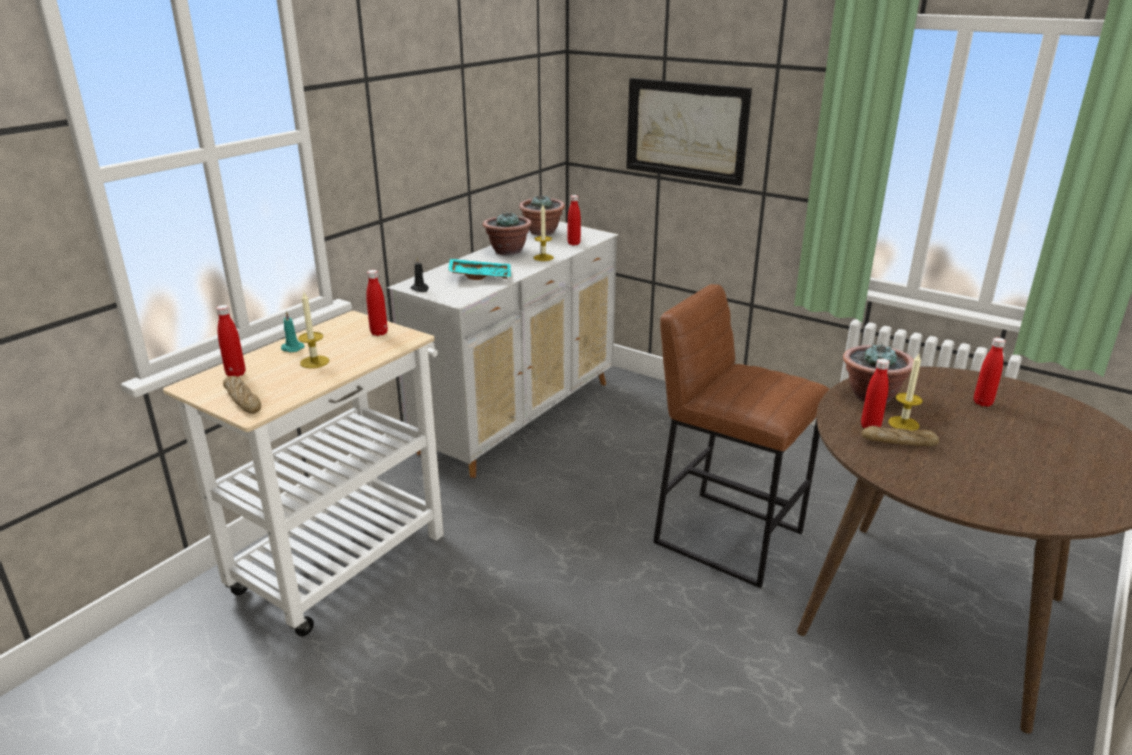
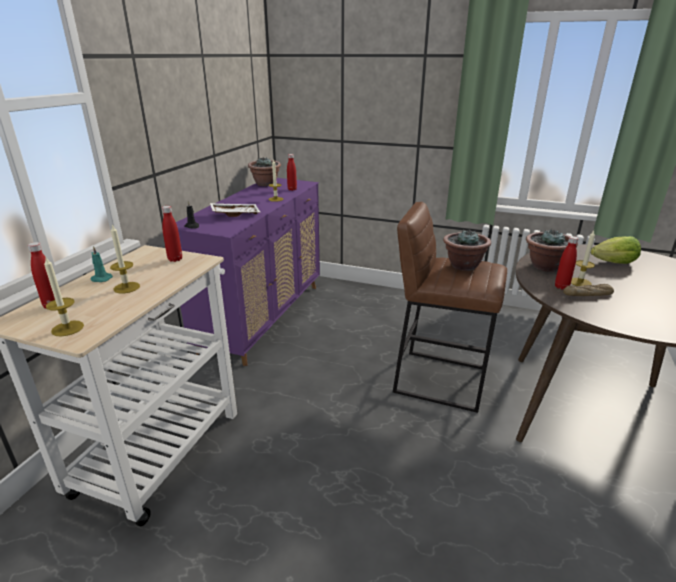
camera: 15 degrees left, 0 degrees up
(243, 400) = (67, 328): bread -> candle
(480, 276) = (235, 214): turquoise tray -> white tray
(507, 251) = (247, 197): potted plant -> potted plant (463, 266)
(518, 416) = (263, 317): white cabinet -> purple cabinet
(686, 130) = (361, 106): picture -> none
(982, 403) = (614, 263): red bottle -> lettuce

